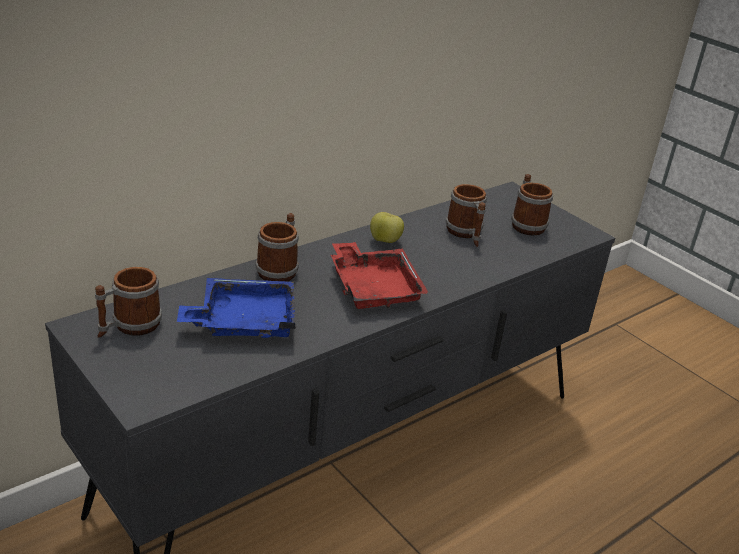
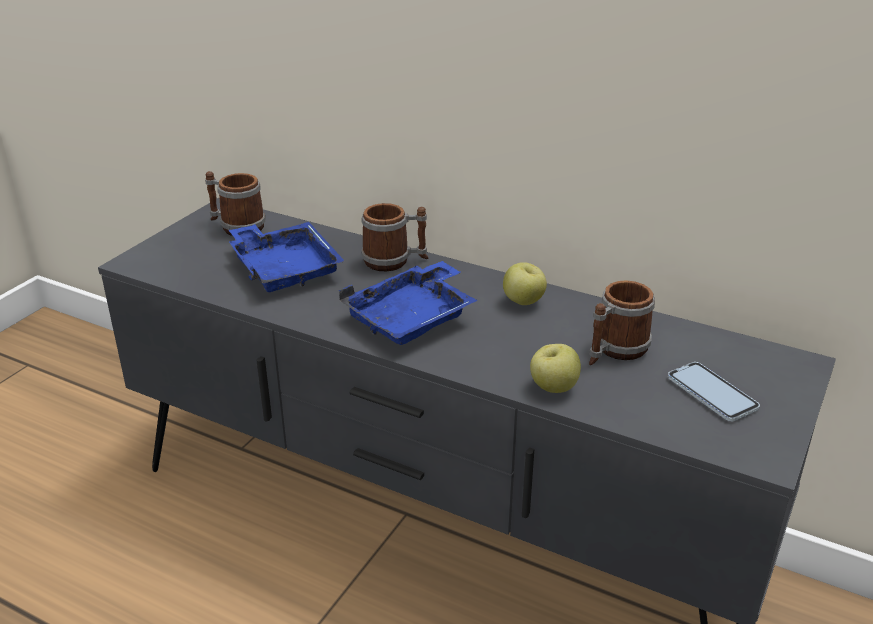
camera: 70 degrees right, 0 degrees up
(374, 288) = (412, 318): red tray -> blue tray
(493, 266) = (553, 388): none -> apple
(526, 224) = (712, 393): mug -> phone

